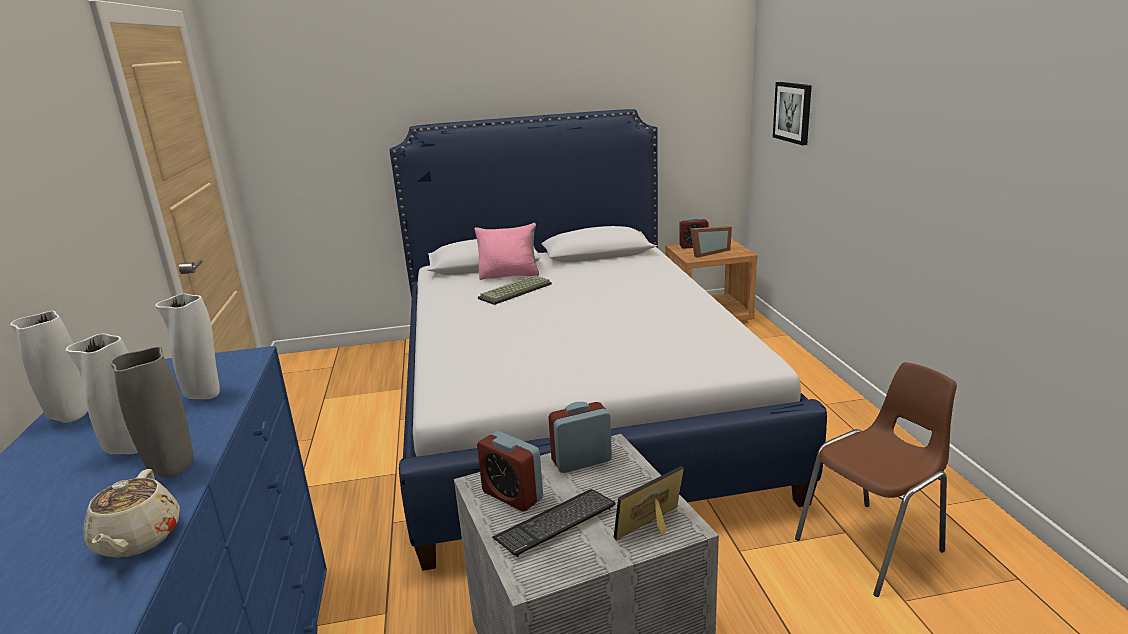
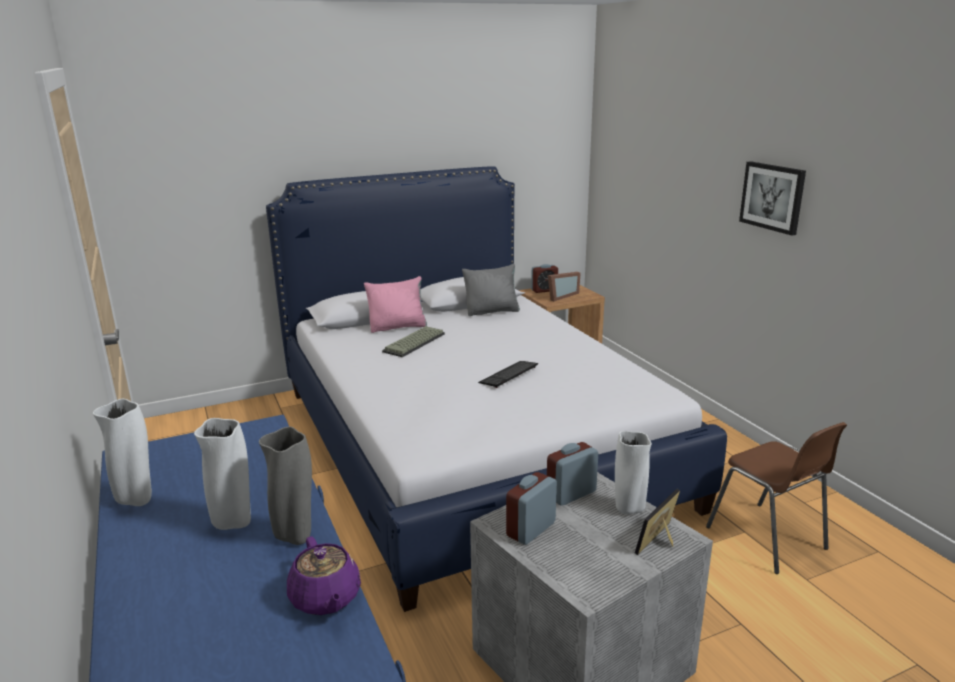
camera: 15 degrees left, 0 degrees up
(137, 540) = (325, 598): beige teapot -> purple teapot
(205, 394) = (259, 466): white vase -> white vase (628, 509)
(512, 495) = (531, 529): alarm clock -> alarm clock turned 105 degrees clockwise
(555, 523) = (581, 548): keyboard -> keyboard (508, 375)
(615, 264) = (492, 311): none -> grey pillow
(793, 112) = (637, 172): picture -> picture (772, 197)
(872, 545) = (768, 539): brown chair -> brown chair turned 105 degrees clockwise

